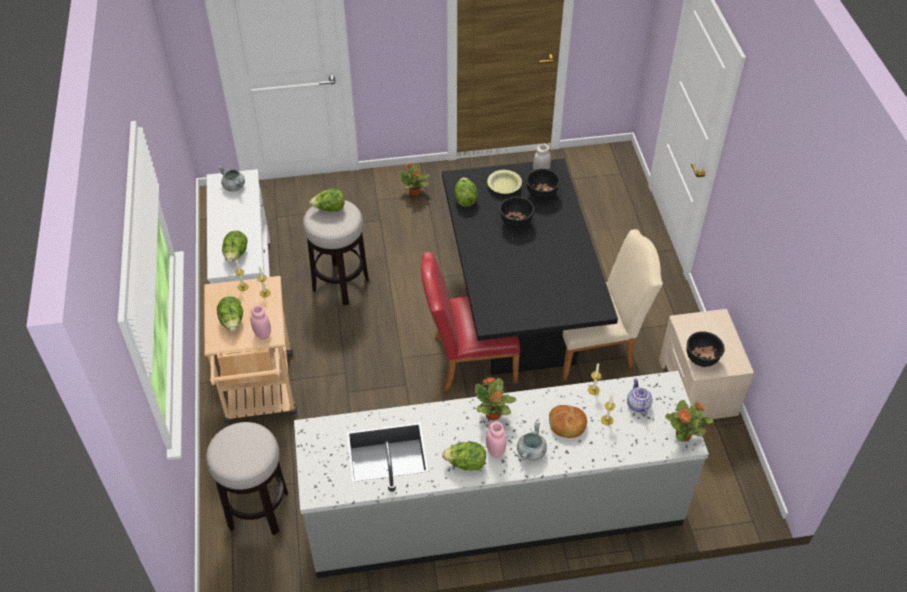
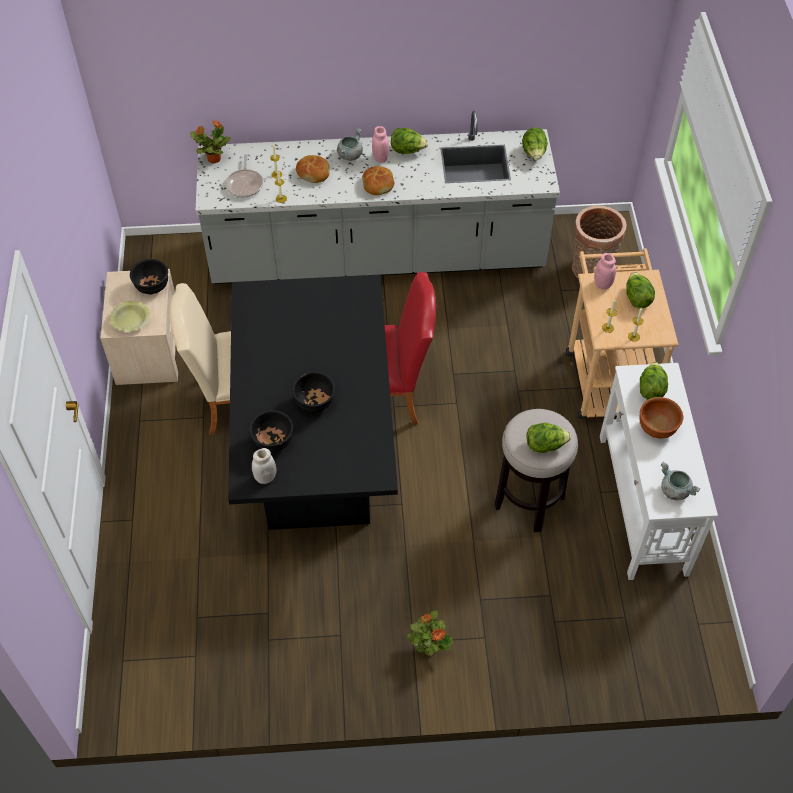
camera: 175 degrees left, 5 degrees up
(238, 226) = (656, 429): none -> brown bowl
(258, 510) = (591, 271): stool -> basket
(465, 199) = (372, 441): lettuce -> lettuce (534, 154)
(493, 415) = (378, 184): potted plant -> bread
(504, 186) = (318, 458): yellow bowl -> yellow bowl (131, 321)
(637, 405) = (245, 184): teapot -> frying pan

